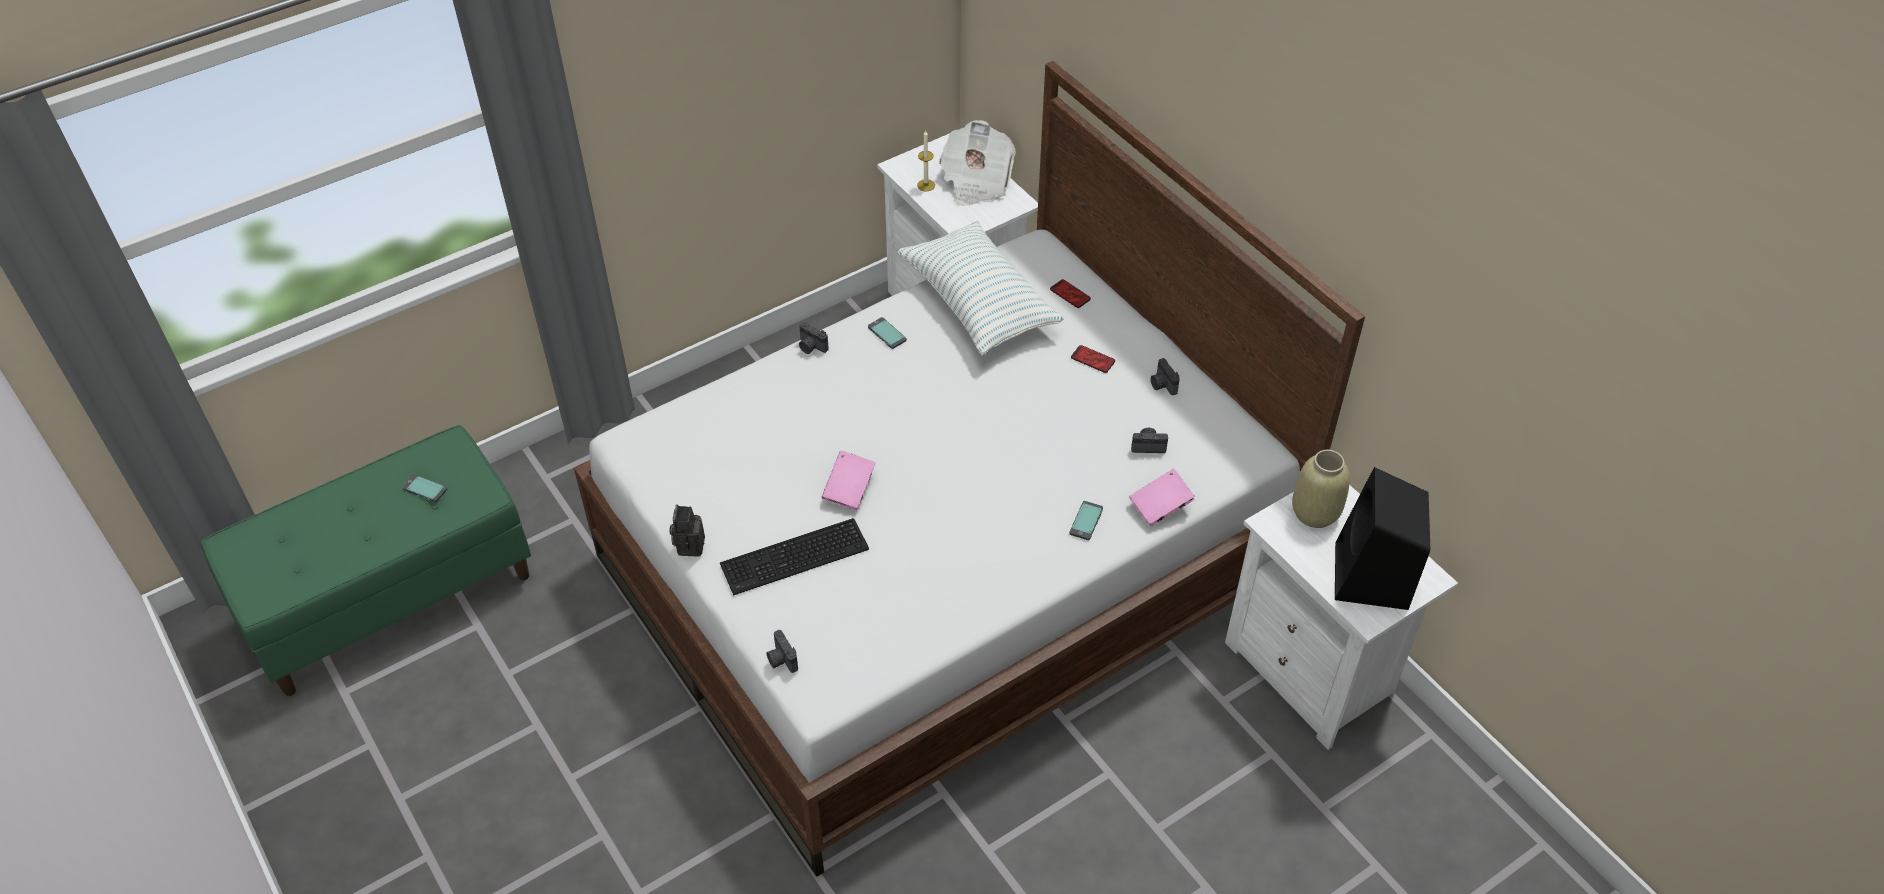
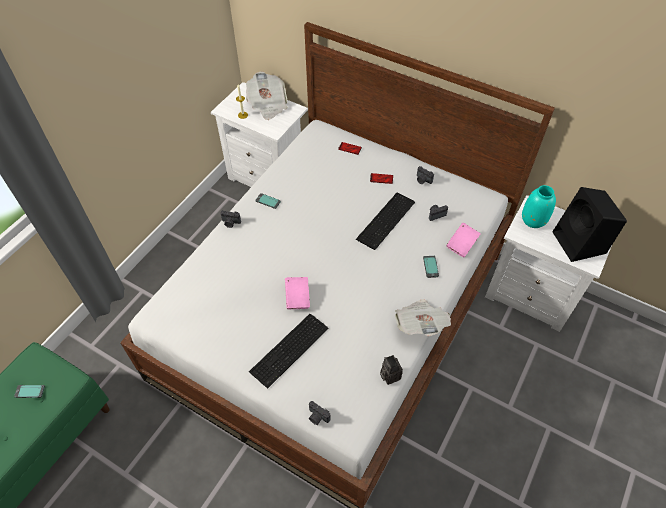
camera: 25 degrees left, 5 degrees up
(689, 545) = (224, 367): camera -> camera (389, 375)
(978, 303) = (306, 169): pillow -> none
(1013, 597) = (420, 324): none -> newspaper
(1060, 427) = (387, 220): none -> keyboard
(1315, 512) = (533, 219): beige vase -> turquoise vase

